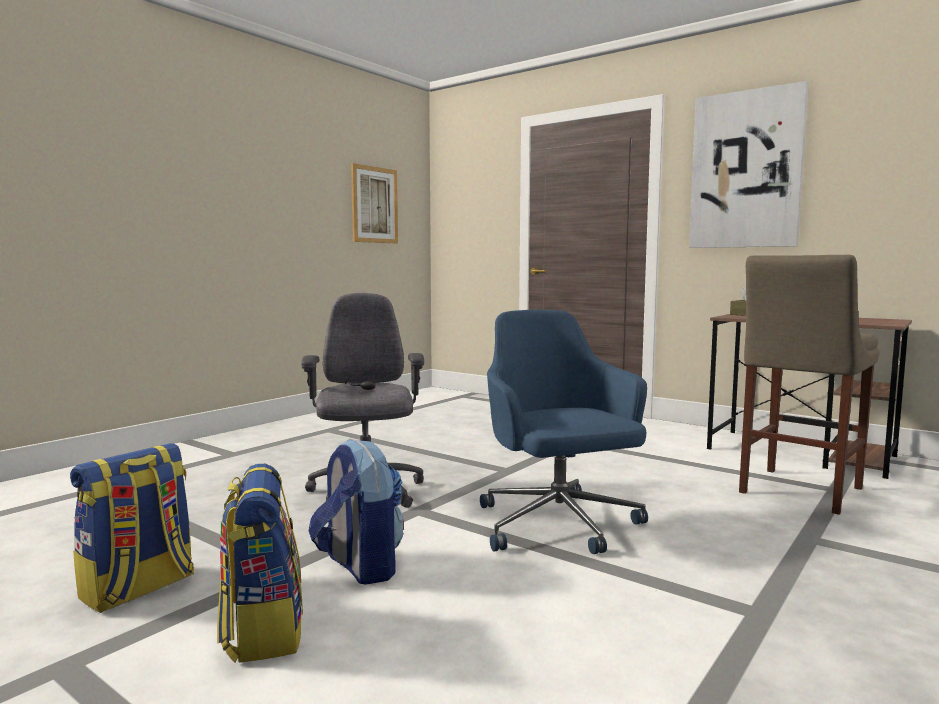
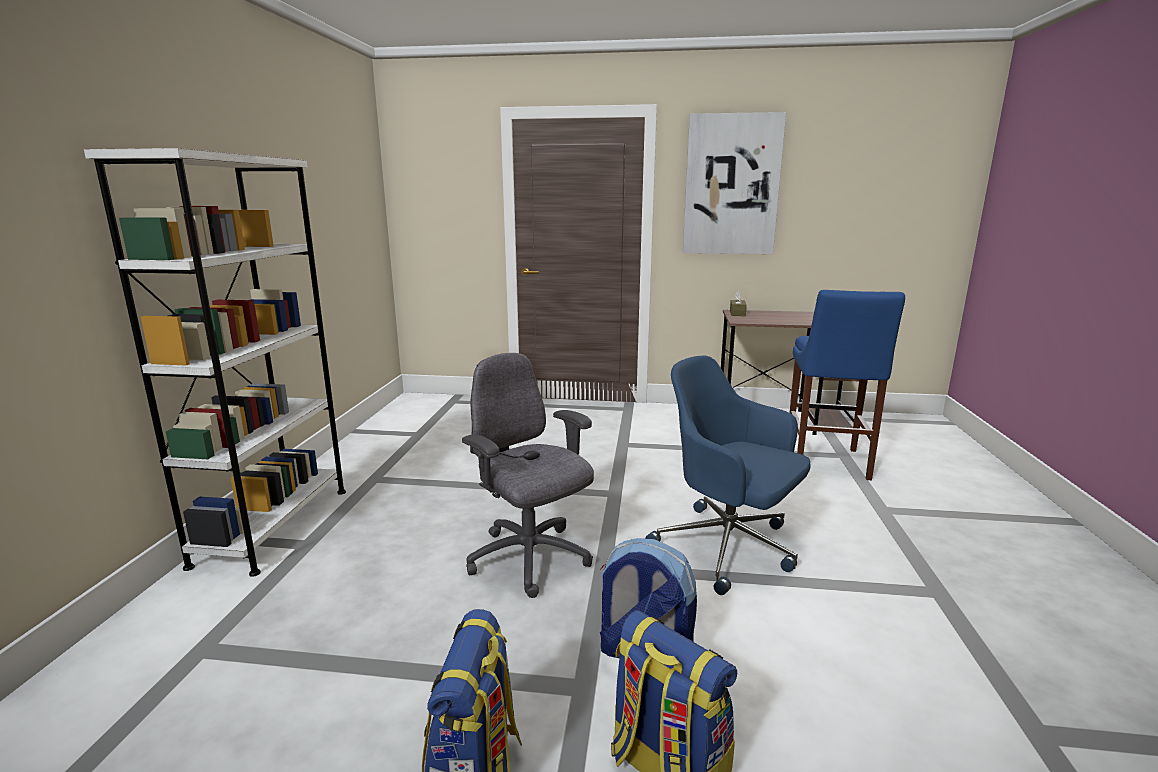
camera: 30 degrees left, 10 degrees up
(227, 441) = (273, 526): none -> white bookcase
(374, 205) = (343, 203): picture -> none
(797, 492) = (826, 463): beige stool -> blue stool

